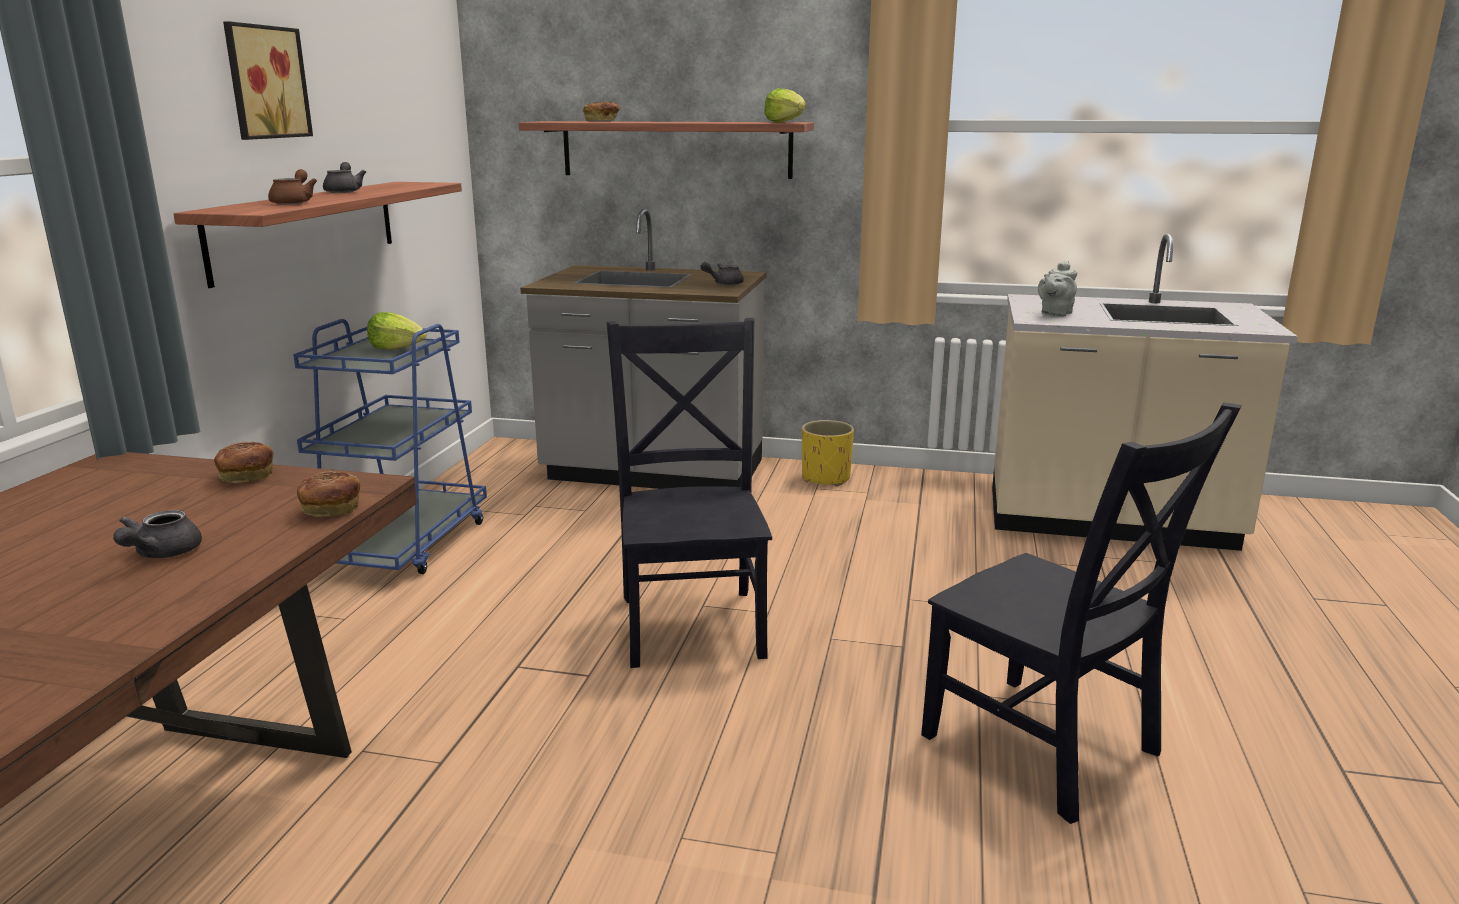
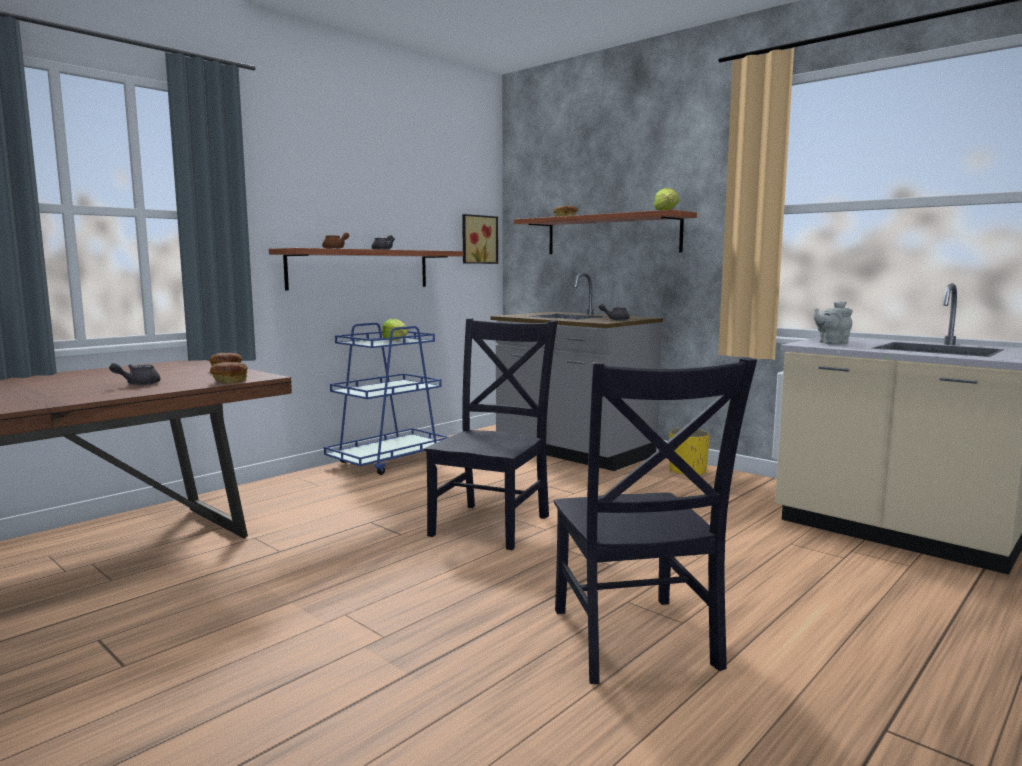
camera: 30 degrees right, 10 degrees down
(264, 82) = (341, 188): picture -> picture (478, 239)

